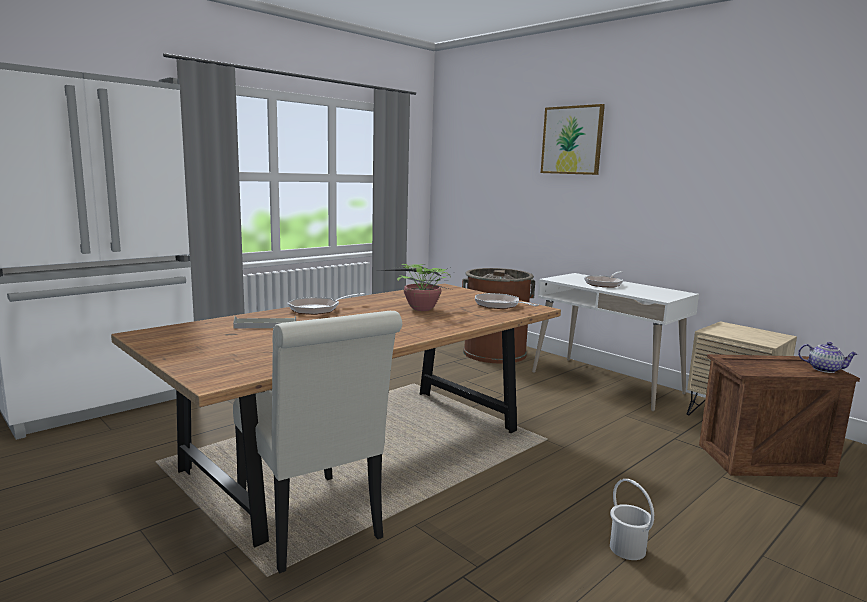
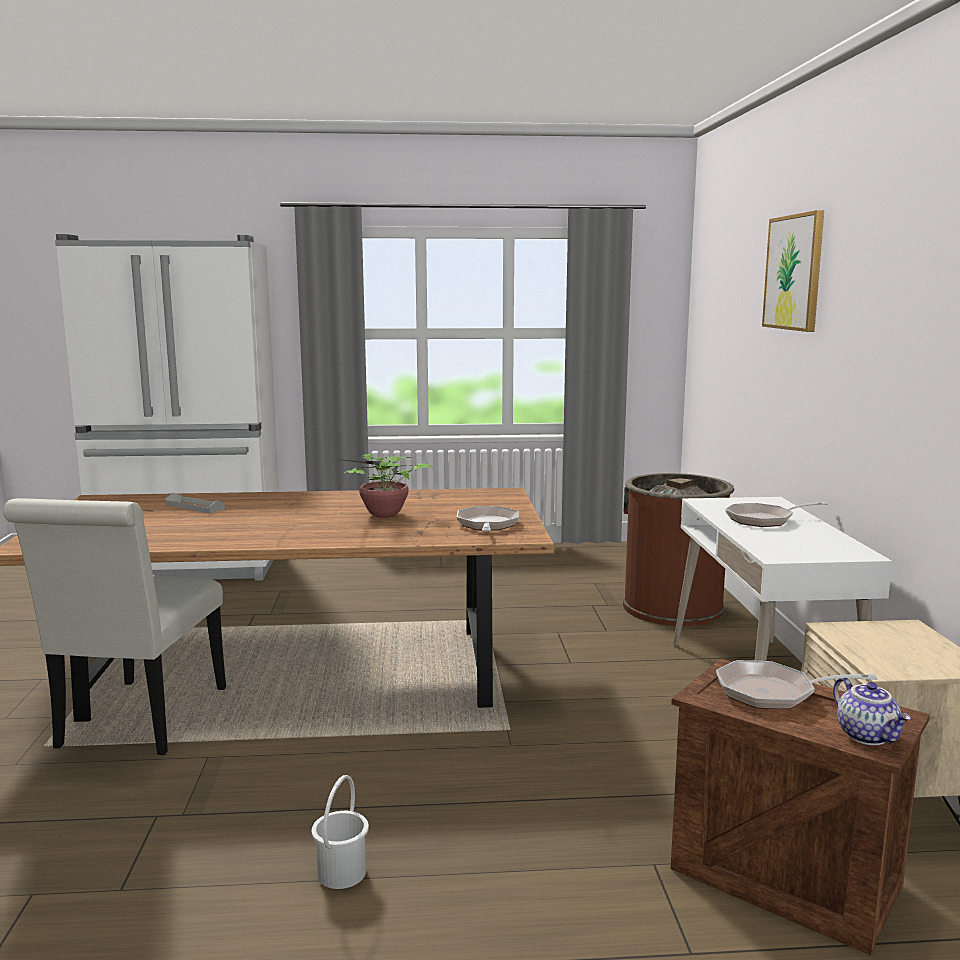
camera: 40 degrees right, 0 degrees up
(318, 309) = (287, 498): frying pan -> frying pan (773, 693)

